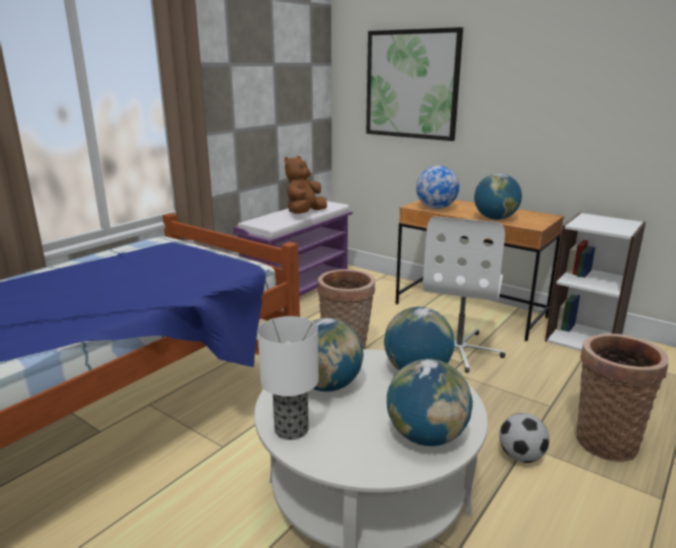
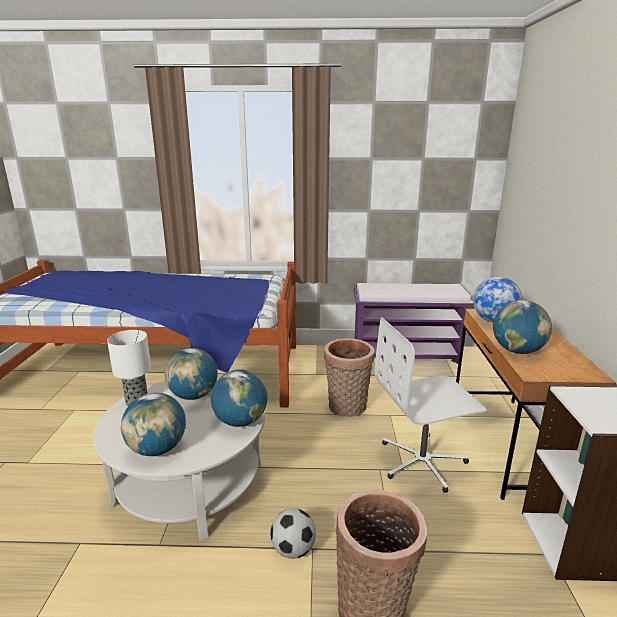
camera: 55 degrees right, 0 degrees up
(305, 214) = (415, 291): brown plush toy -> none
(412, 84) = (543, 187): picture -> none

